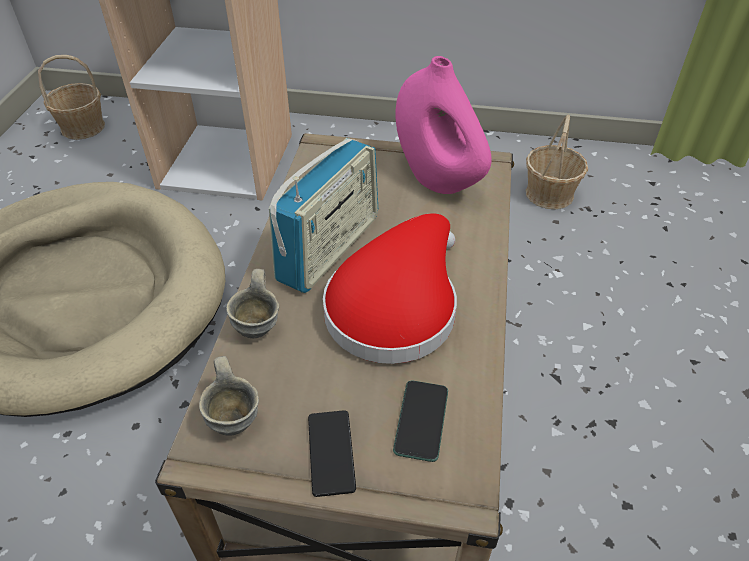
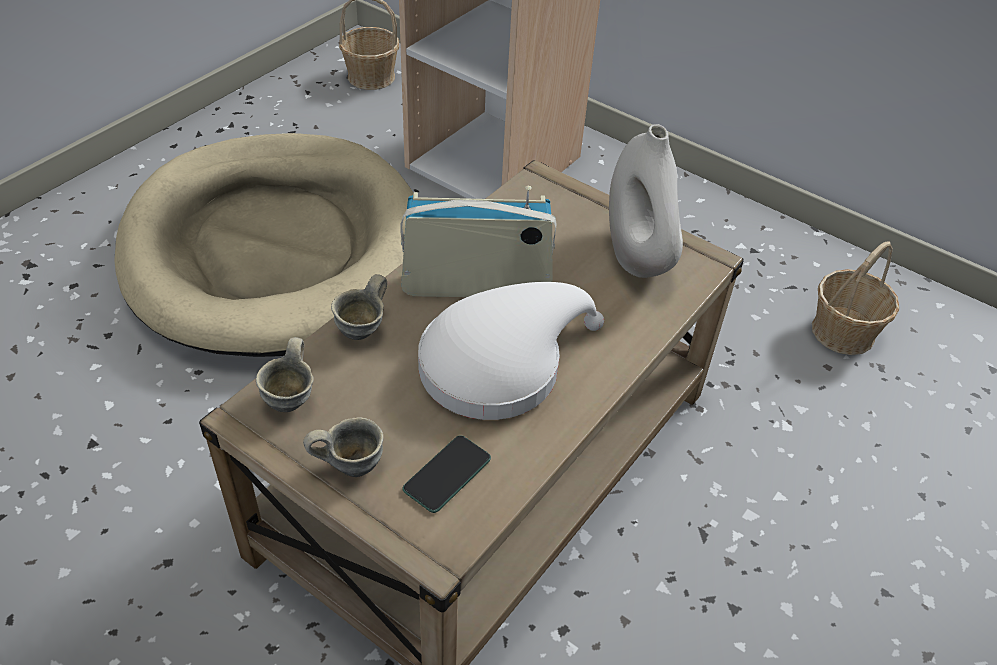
camera: 25 degrees right, 0 degrees up
(329, 249) = (476, 285): radio -> radio turned 150 degrees counterclockwise
(331, 453) = (350, 464): phone -> grey mug
(395, 306) = (500, 364): red hat -> white hat
(438, 179) = (637, 257): pink vase -> white vase

